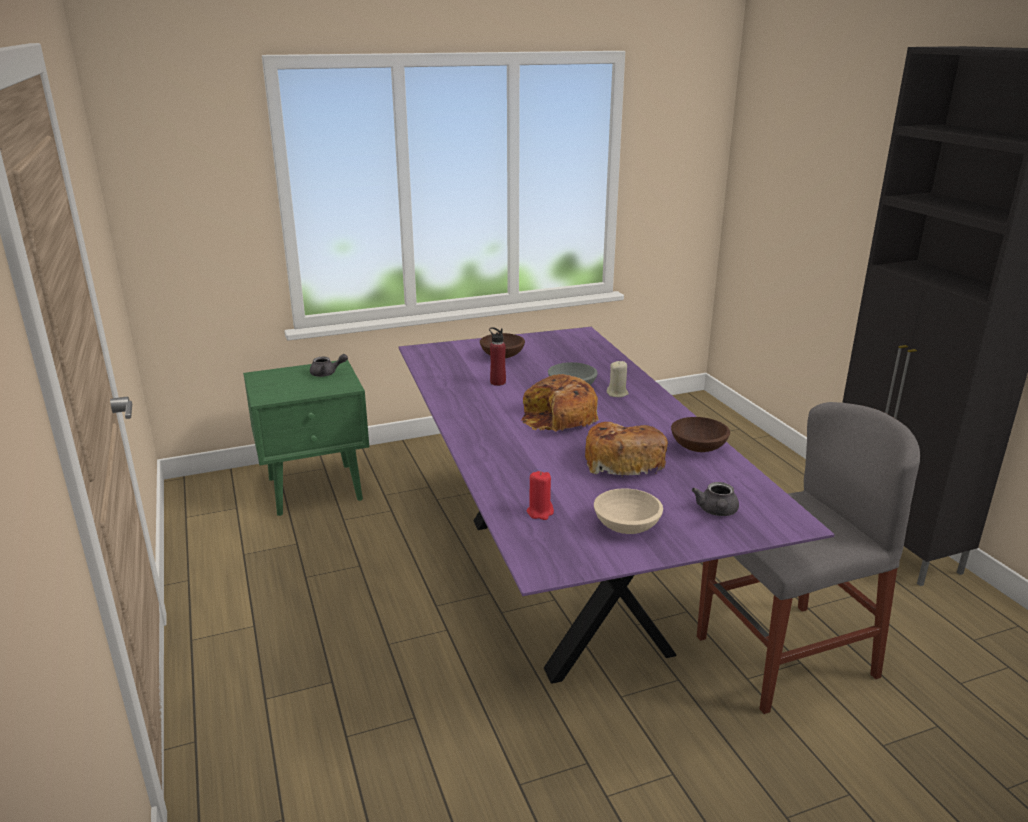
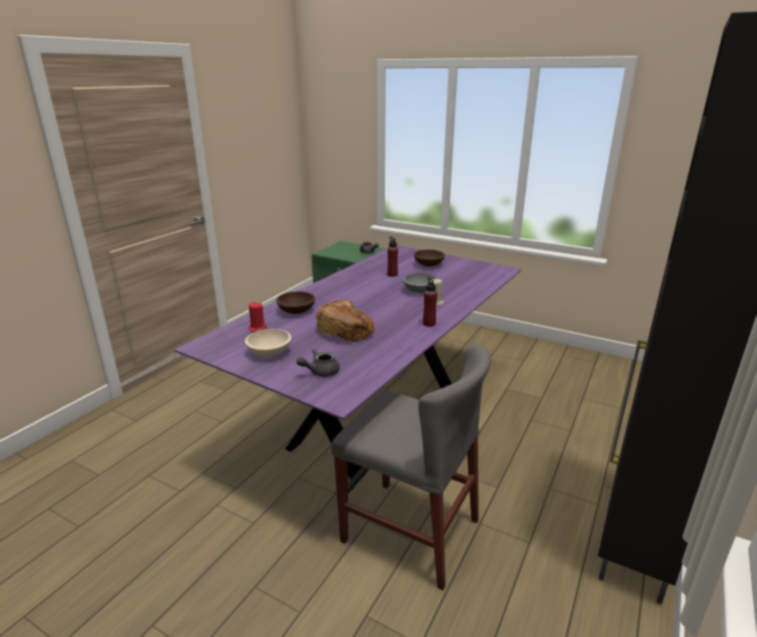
camera: 50 degrees right, 0 degrees up
(558, 418) = (373, 300): bread -> none
(667, 416) = (429, 324): none -> red bottle
(697, 447) = (399, 344): brown bowl -> brown bowl (296, 311)

